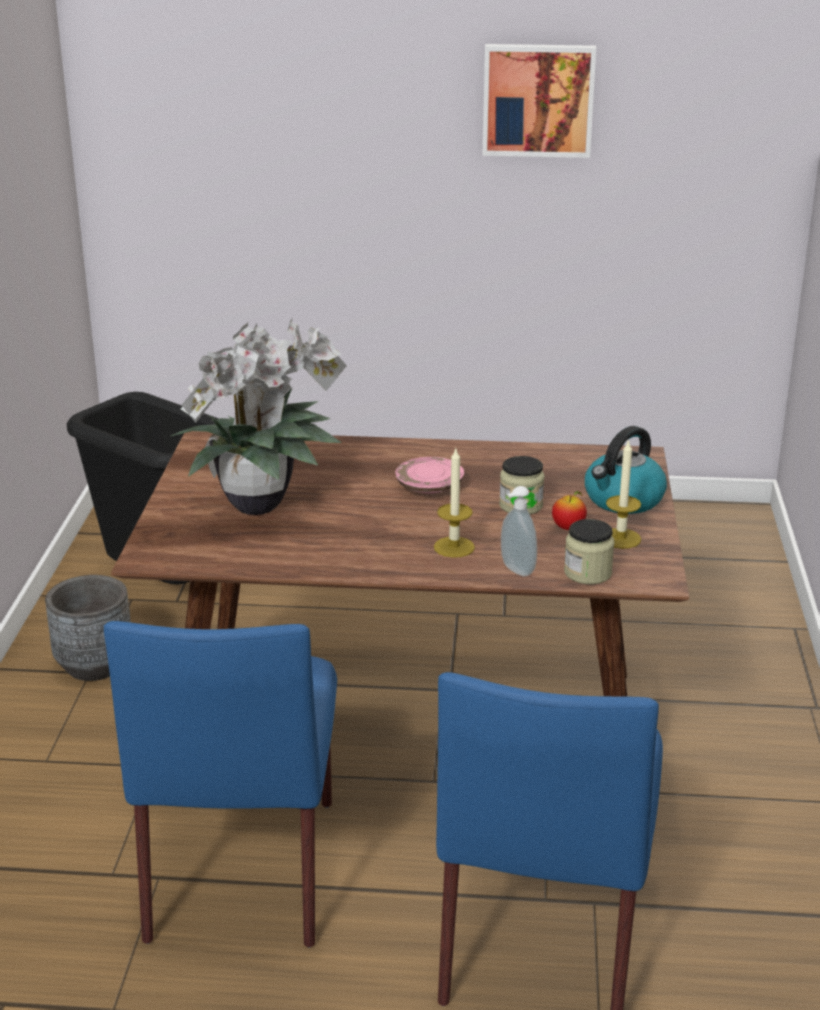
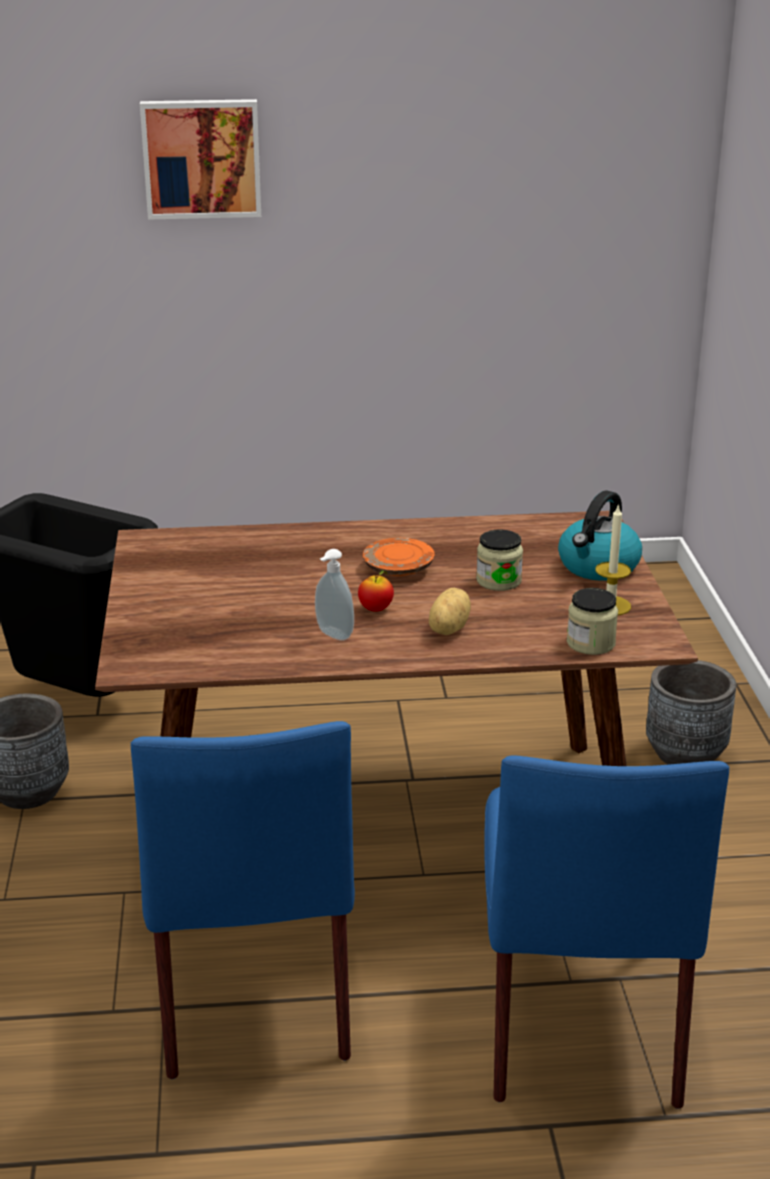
camera: 10 degrees left, 0 degrees up
(263, 505) = (232, 602): potted plant -> none
(429, 486) = (398, 569): pink plate -> orange plate
(454, 547) = (447, 629): candle -> potato
(515, 570) = (518, 647): soap dispenser -> soap dispenser (332, 635)
(538, 100) = (434, 162): picture -> picture (201, 158)
(568, 528) = (554, 599): apple -> apple (376, 609)
(723, 692) = (685, 754): none -> grey planter

